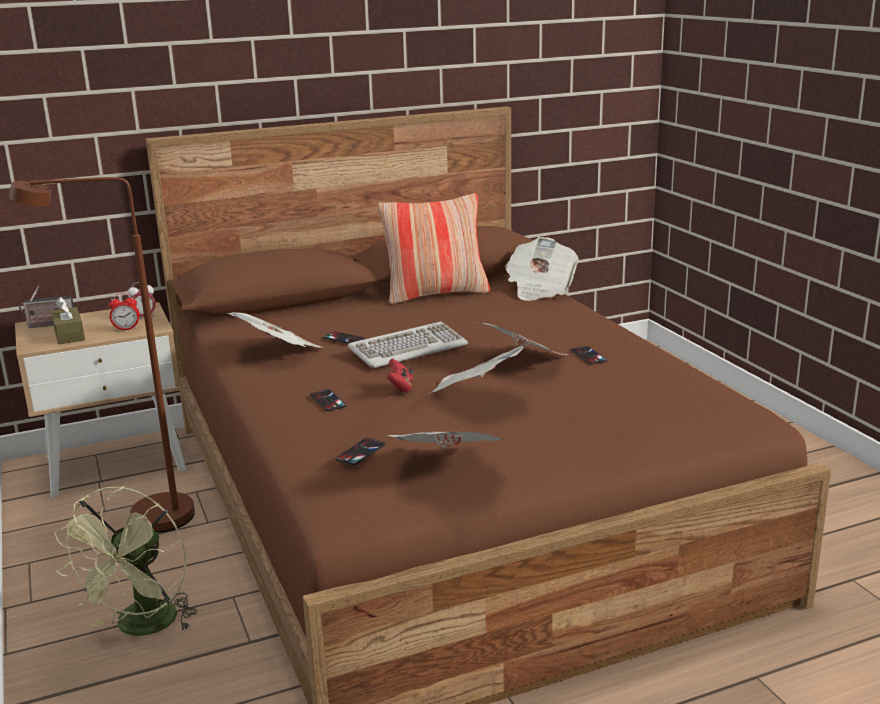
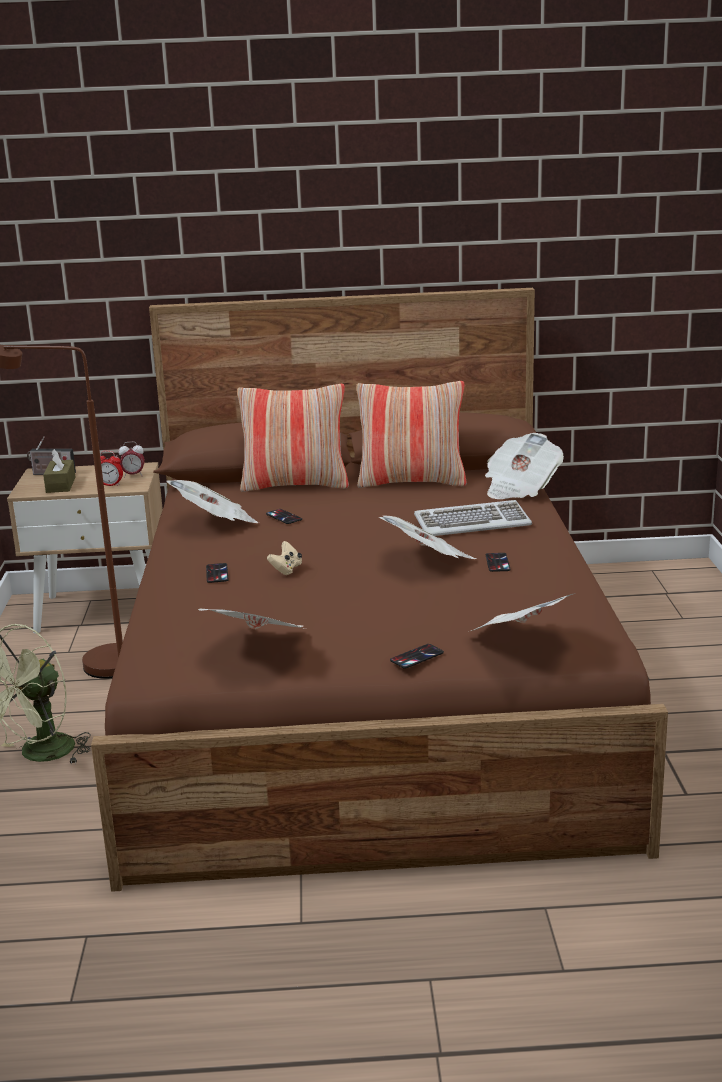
camera: 20 degrees right, 0 degrees up
(325, 308) = (295, 485): none -> pillow
(360, 452) = (197, 622): phone -> phone (416, 657)
(400, 387) = (286, 570): red game controller -> beige game controller
(408, 349) = (330, 534): keyboard -> keyboard (472, 523)
(475, 394) = (347, 585): newspaper -> newspaper (518, 639)

